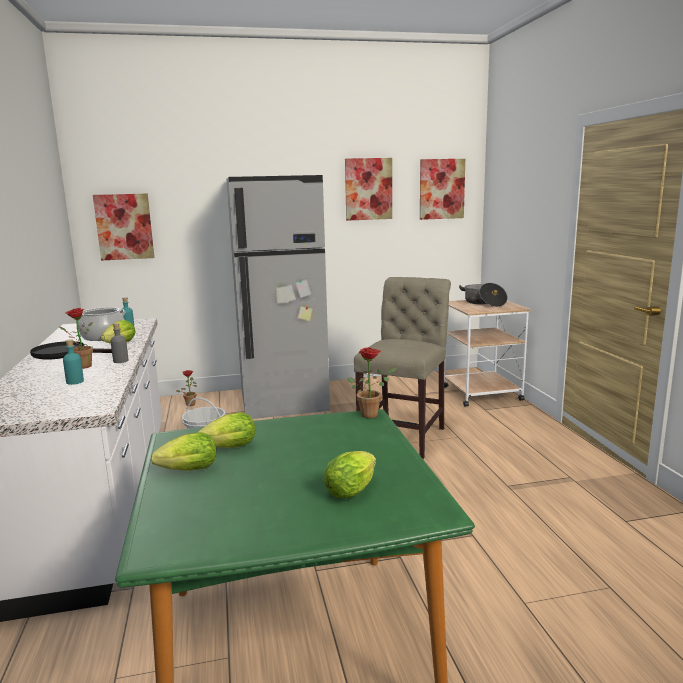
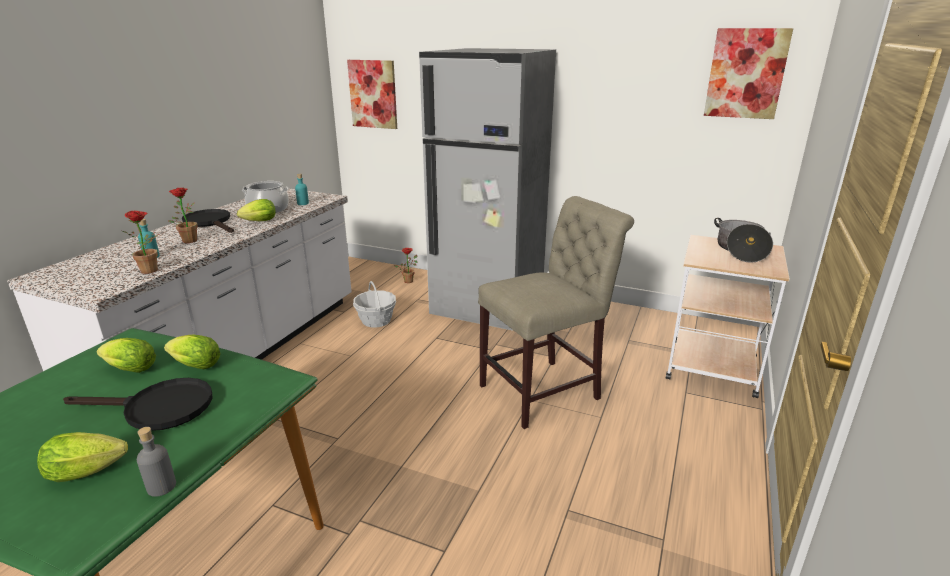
camera: 35 degrees right, 10 degrees up
(120, 361) = (220, 242): grey bottle -> grey bottle (161, 487)
(185, 471) = (64, 381): lettuce -> lettuce (193, 365)
(314, 453) = (158, 408): none -> black frying pan
(368, 189) = (635, 68): picture -> none
(372, 414) = (292, 380): potted plant -> potted plant (153, 270)

